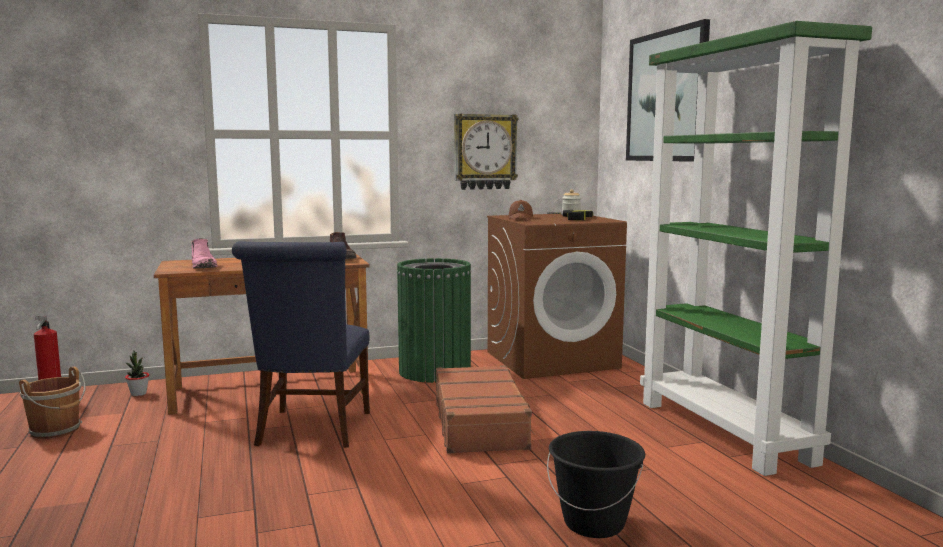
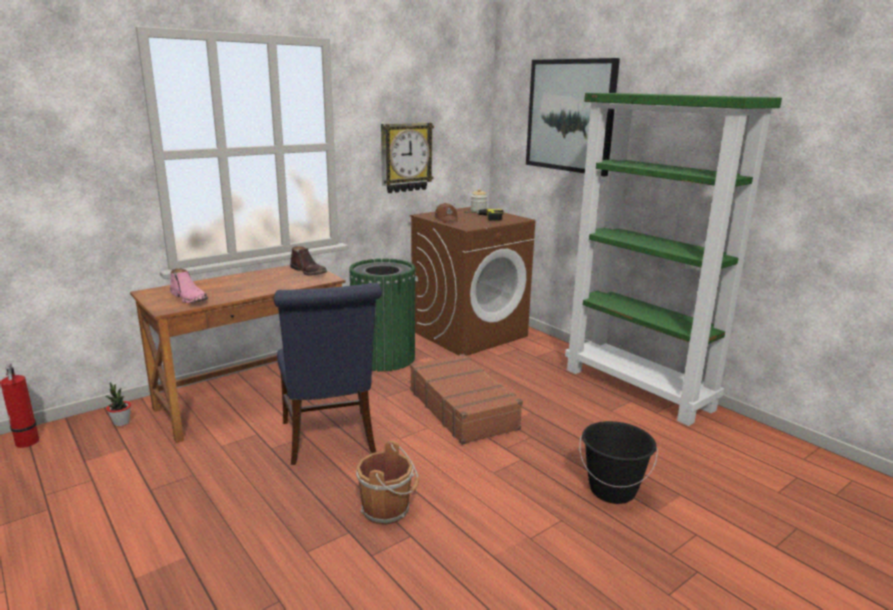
camera: 20 degrees left, 10 degrees up
(57, 431) = (74, 482): brown bucket -> brown bucket (388, 510)

